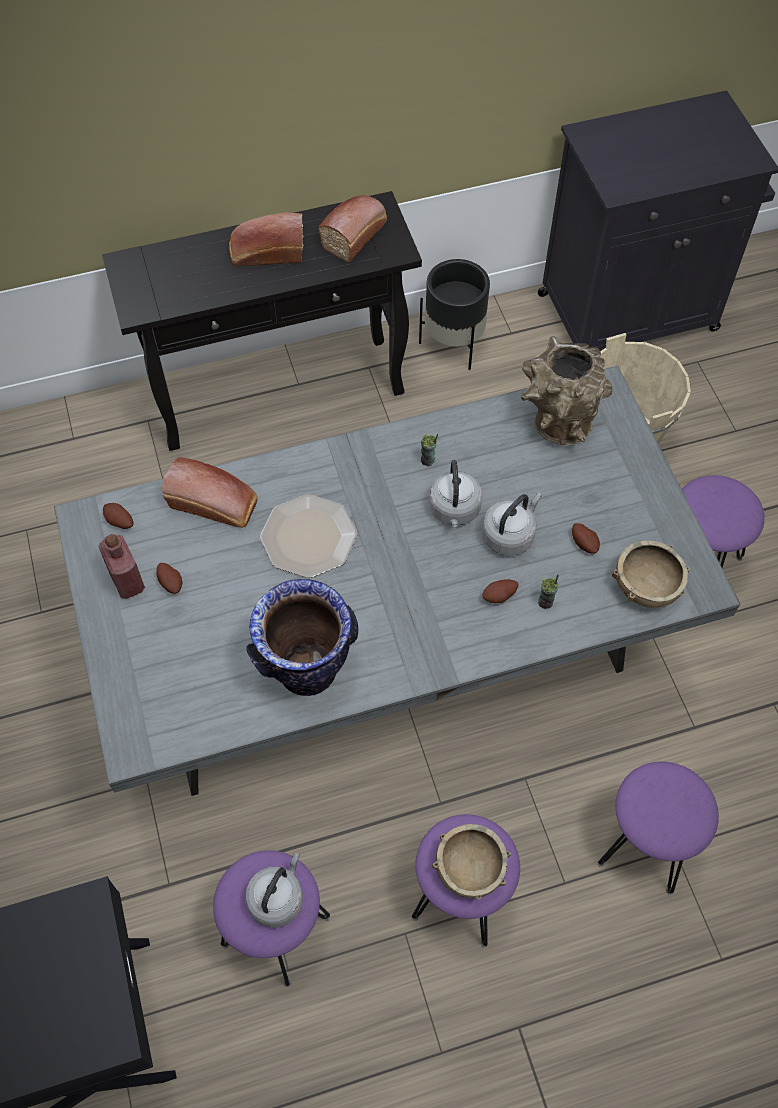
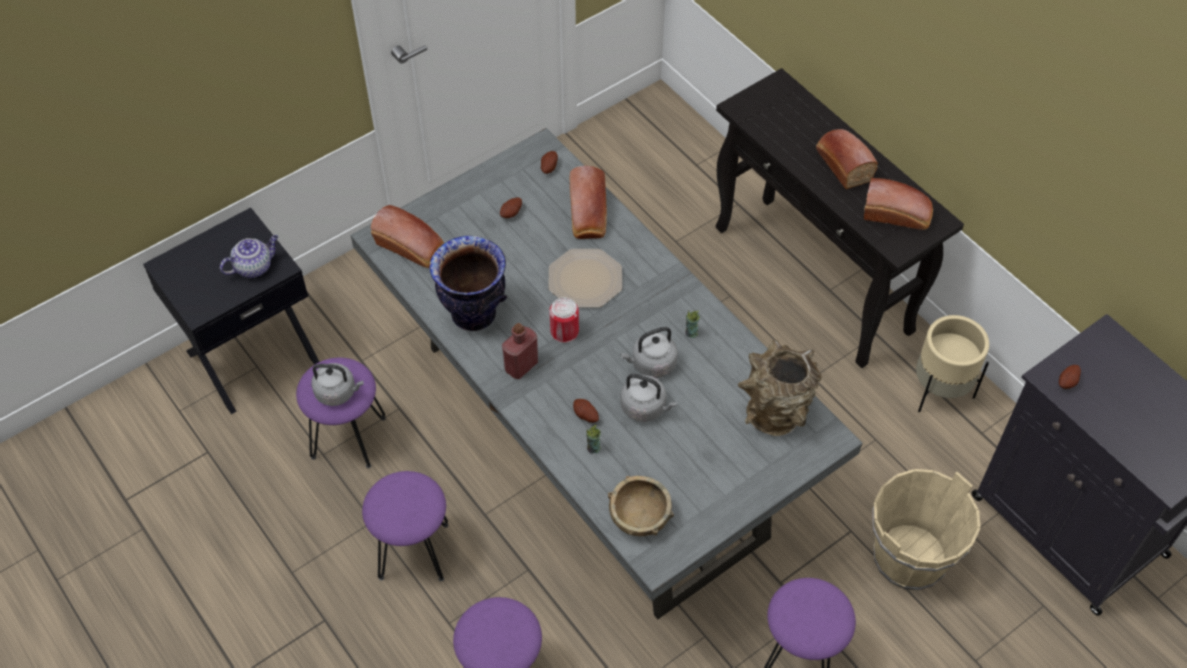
camera: 70 degrees right, 5 degrees down
(70, 940) = (254, 266): none -> teapot
(127, 581) = (503, 189): red bottle -> red bottle (521, 366)
(169, 712) = (412, 248): none -> bread
(374, 581) = (564, 331): none -> can
(454, 345) = (940, 391): black planter -> beige planter
(470, 867) = (399, 505): brown bowl -> none
(584, 543) = (661, 462): potato -> potato (1068, 382)

